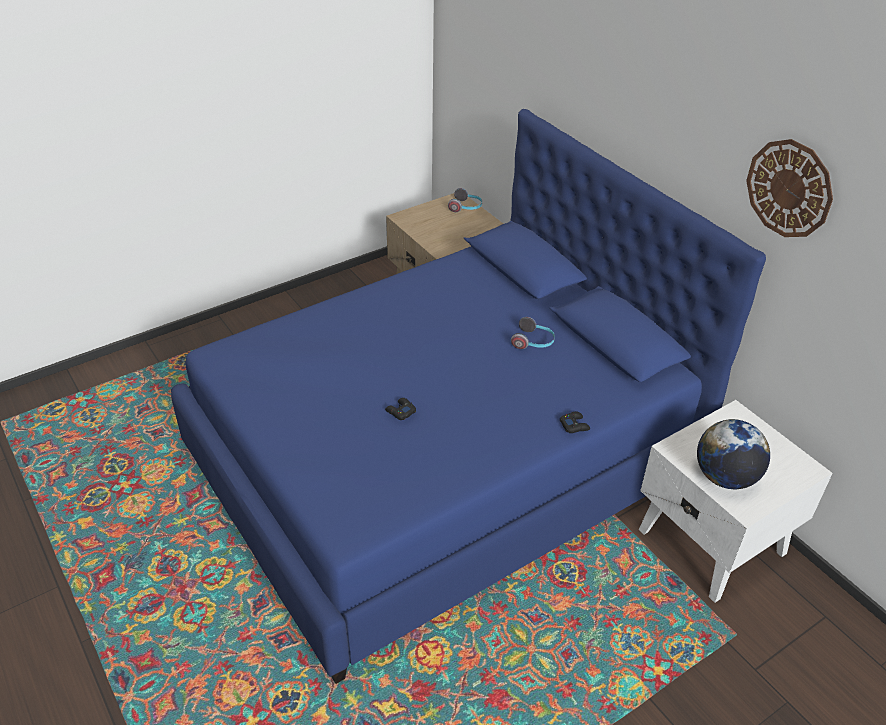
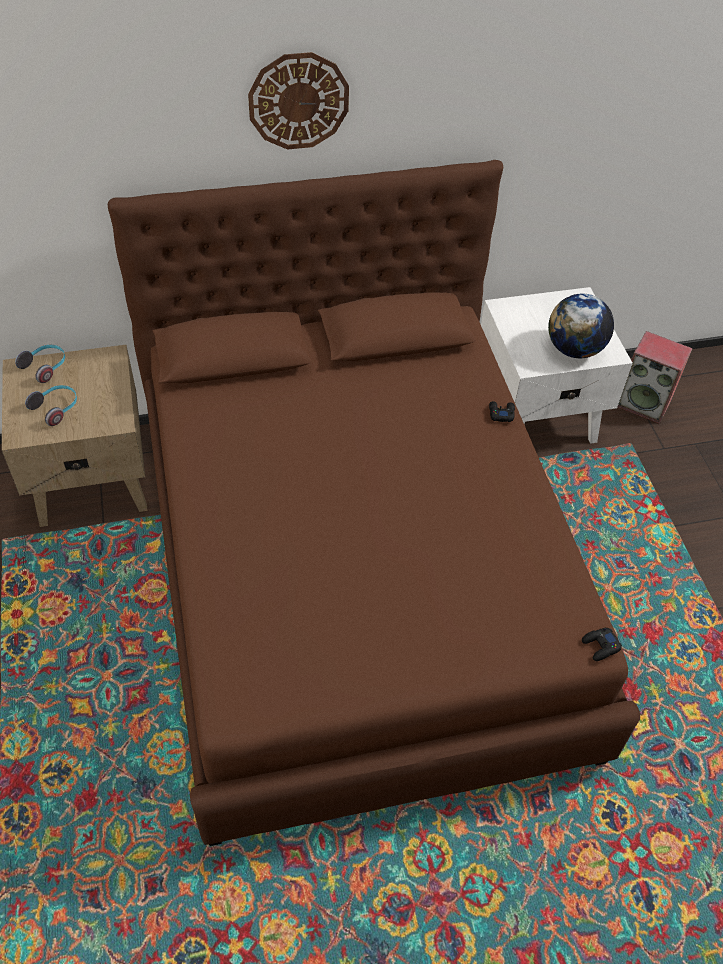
camera: 70 degrees left, 10 degrees up
(400, 411) = (426, 544): black game controller -> black game controller (600, 646)
(442, 463) = (356, 577): blue bed -> brown bed
(533, 342) = (365, 396): headphones -> headphones (56, 409)
(789, 188) = (498, 90): wall clock -> wall clock (298, 101)
(807, 637) = (644, 403): none -> speaker

